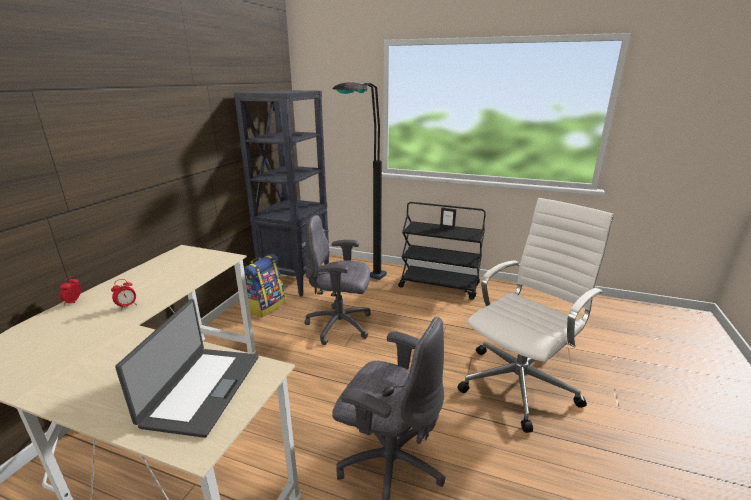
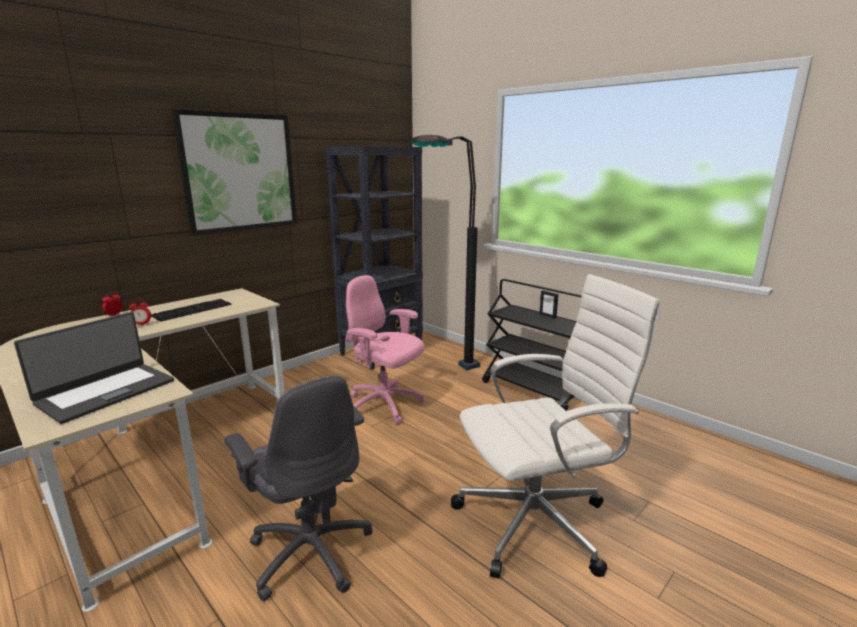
camera: 25 degrees right, 5 degrees down
(162, 278) = (193, 310): none -> keyboard
(165, 125) = (239, 172): none -> picture
(266, 307) = (330, 372): backpack -> none
(340, 325) = (385, 405): grey office chair -> pink office chair

